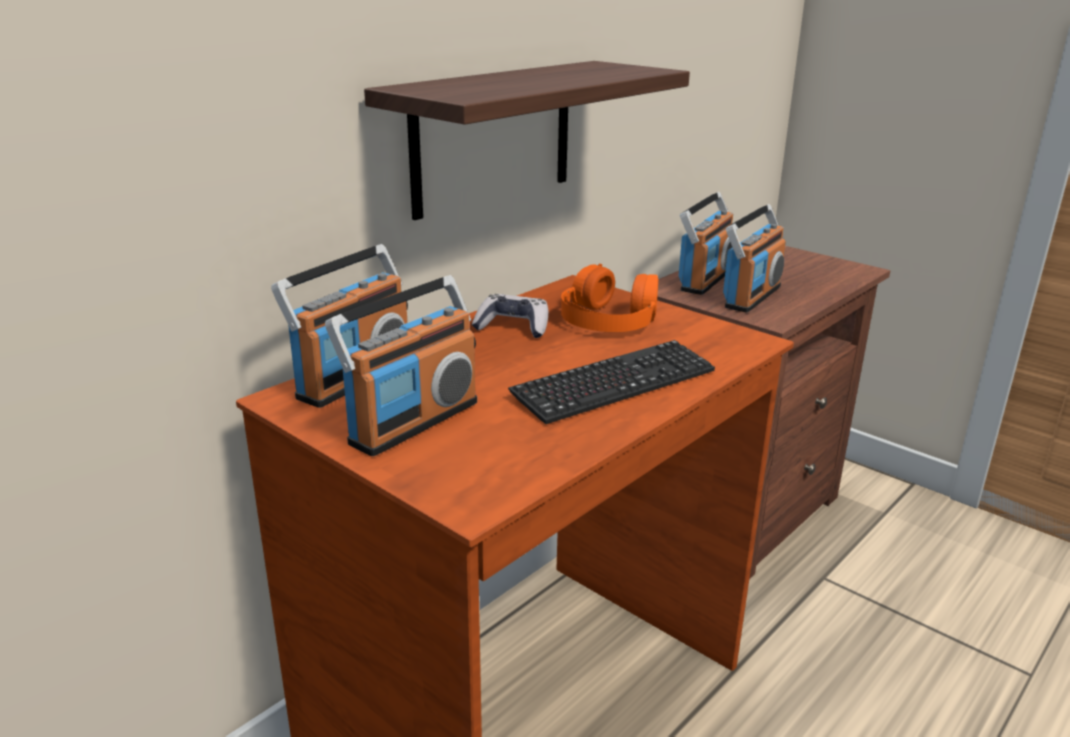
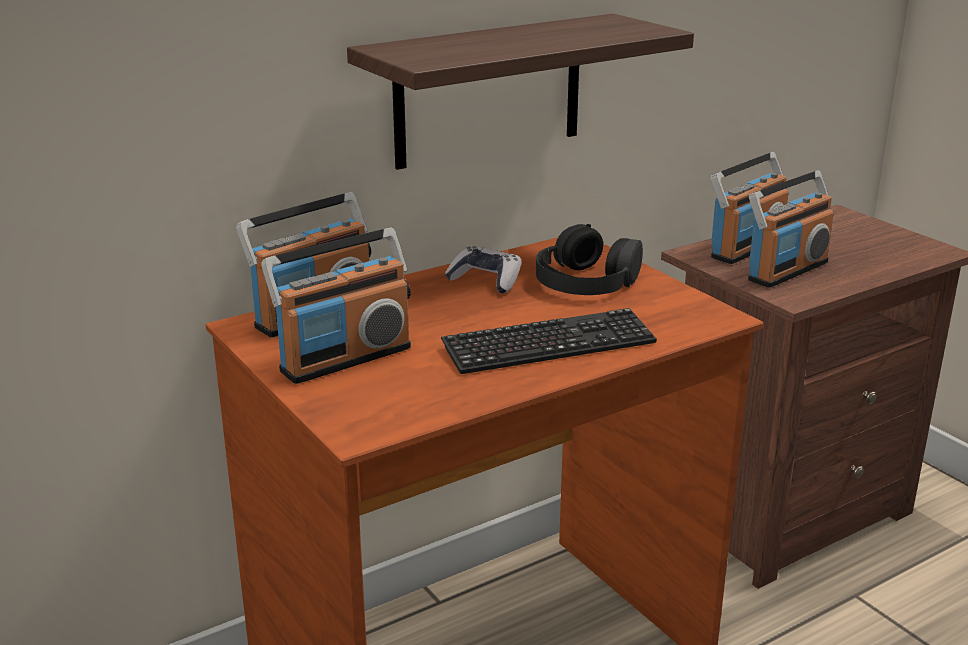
camera: 15 degrees right, 0 degrees up
(609, 318) = (586, 281): orange headphones -> black headphones

